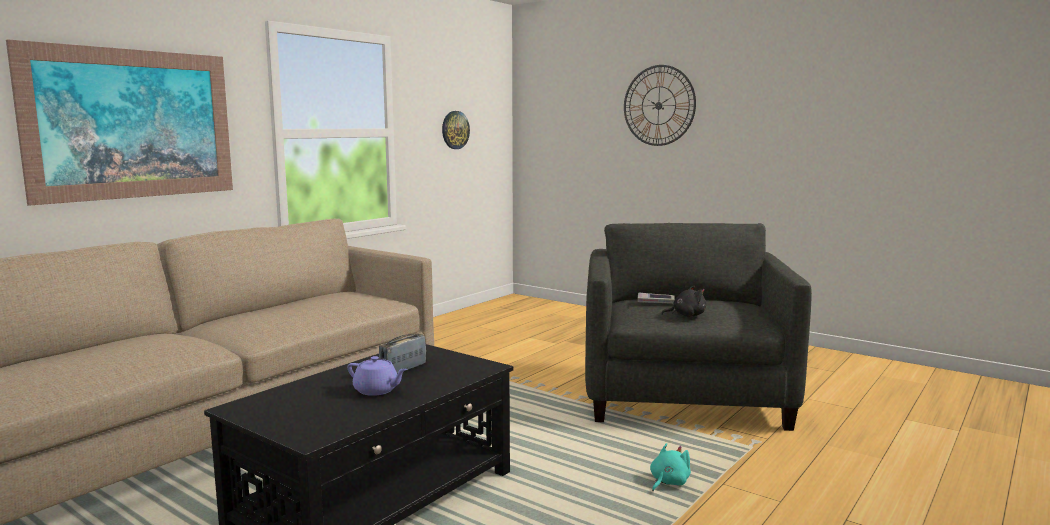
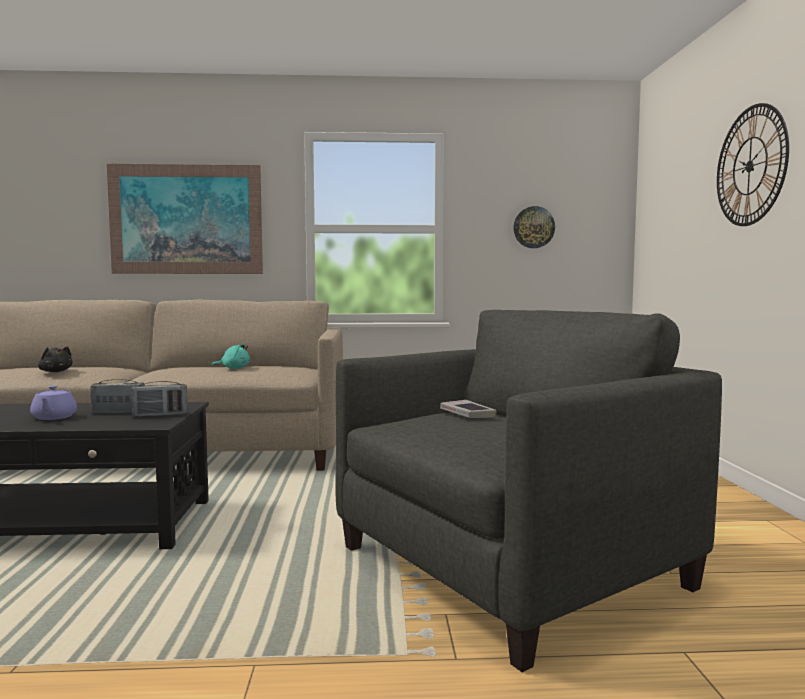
camera: 50 degrees right, 5 degrees down
(448, 360) = (160, 415): none -> radio
(668, 482) = (222, 628): turquoise plush toy -> turquoise plush toy (234, 368)
(686, 315) = (438, 431): black plush toy -> black plush toy (55, 371)

